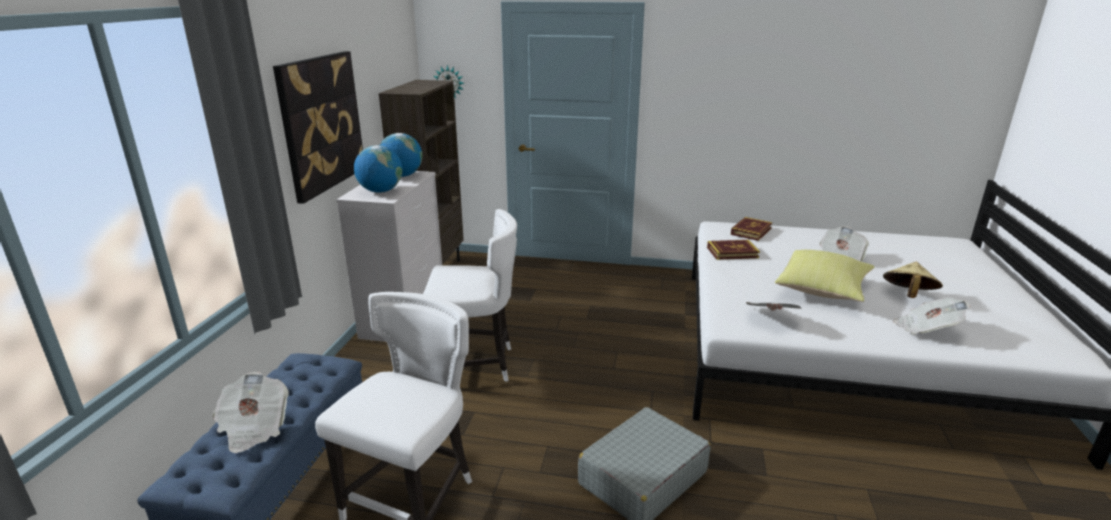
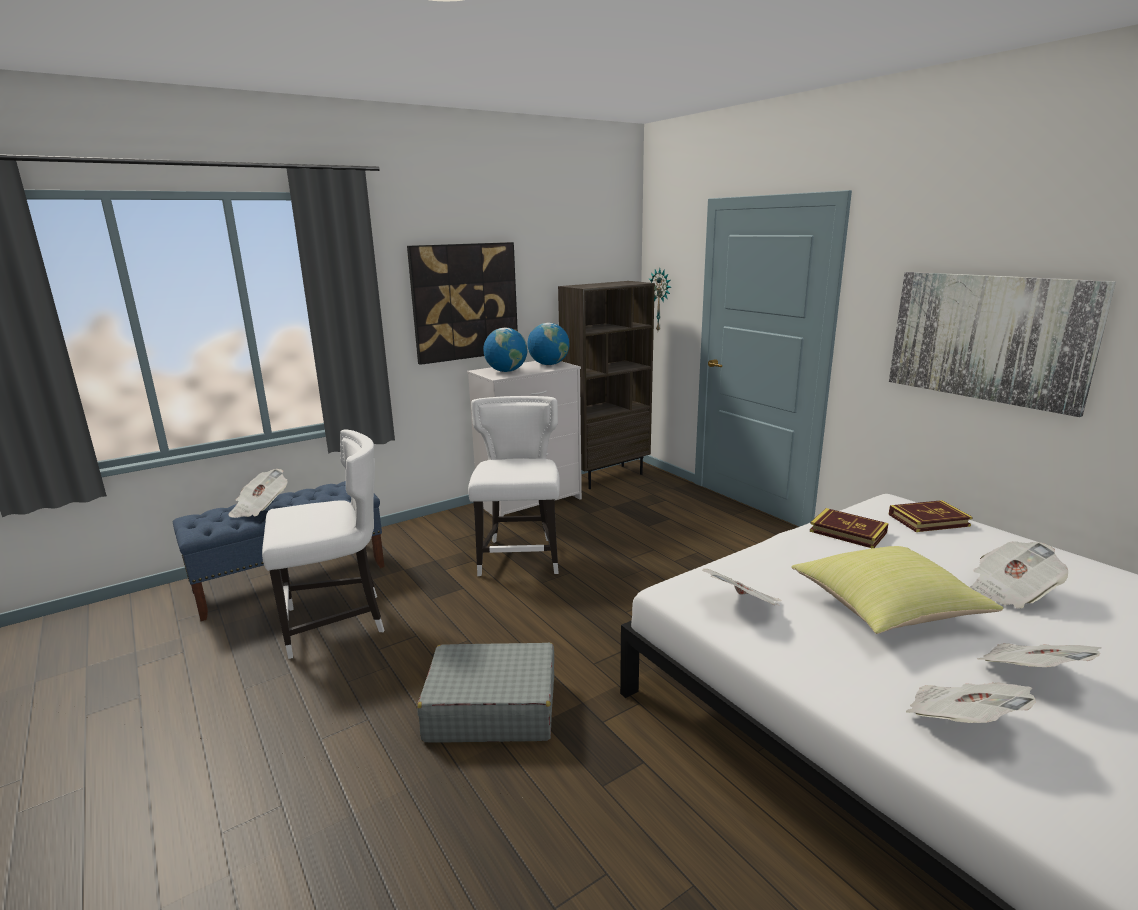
camera: 45 degrees right, 5 degrees down
(475, 365) = (520, 556): white chair -> white chair turned 135 degrees counterclockwise
(754, 106) = (988, 338): none -> picture
(908, 295) = (1030, 675): beige hat -> newspaper

